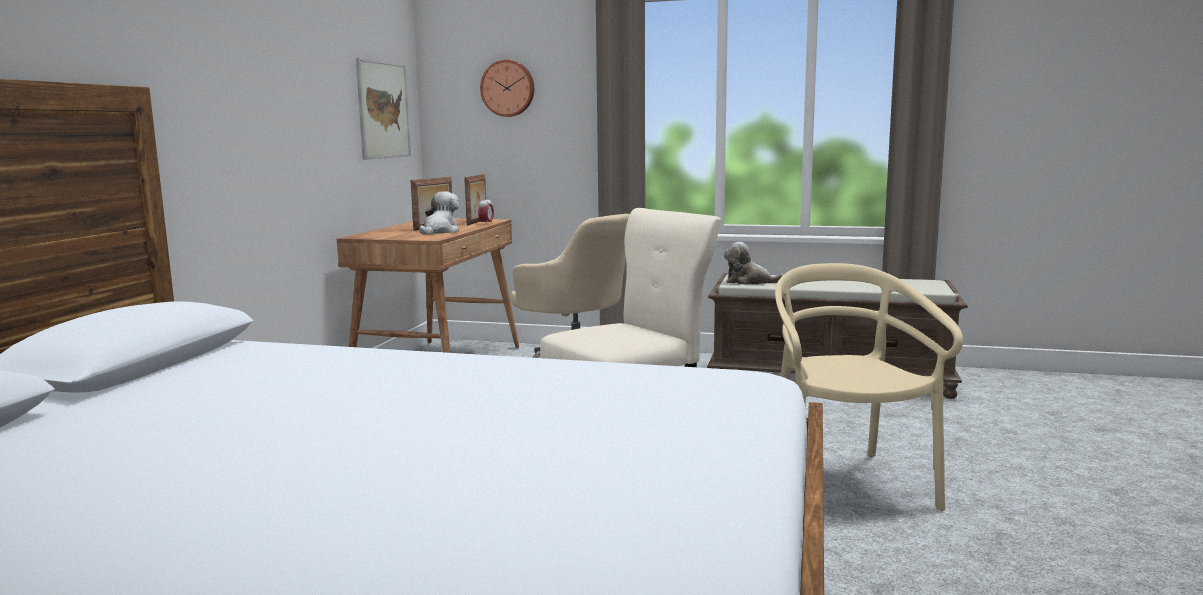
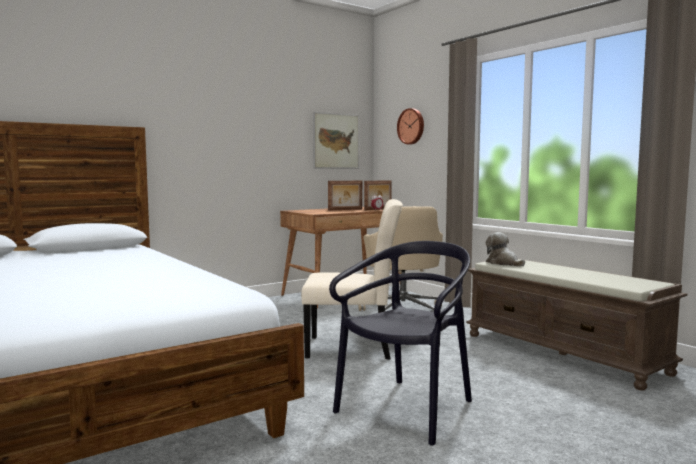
camera: 40 degrees right, 5 degrees down
(440, 231) = (335, 211): plush toy -> none
(845, 484) = (407, 409): beige chair -> black chair

